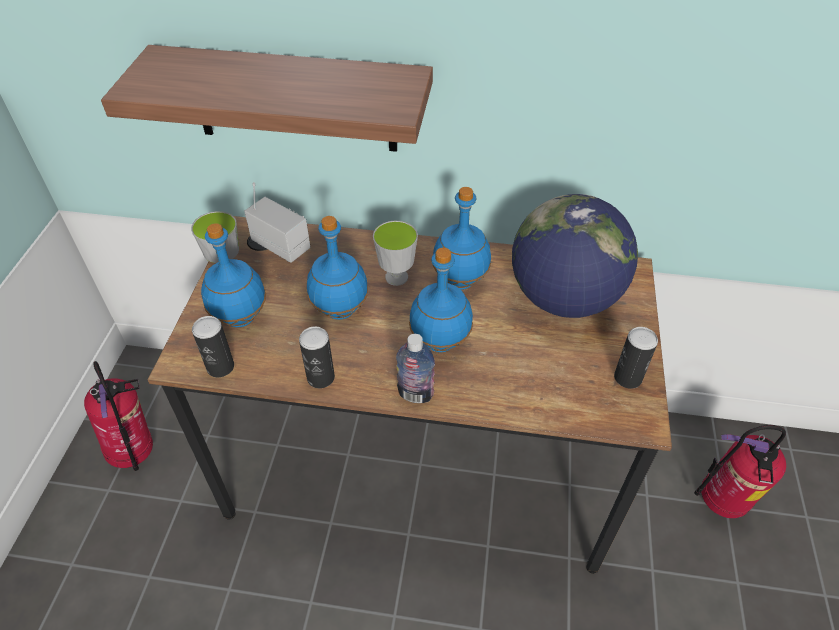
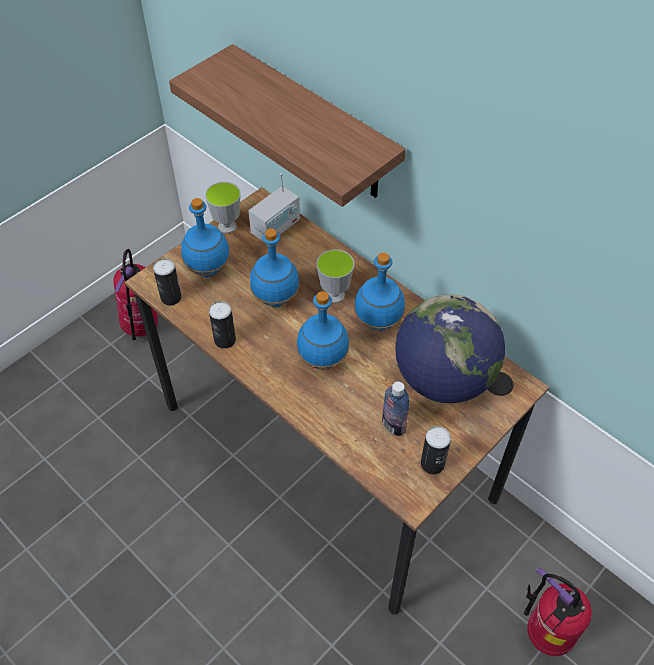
camera: 35 degrees right, 5 degrees up
(281, 245) = (276, 228): radio -> radio turned 60 degrees clockwise
(415, 394) = (274, 387): bottle -> bottle (393, 425)

